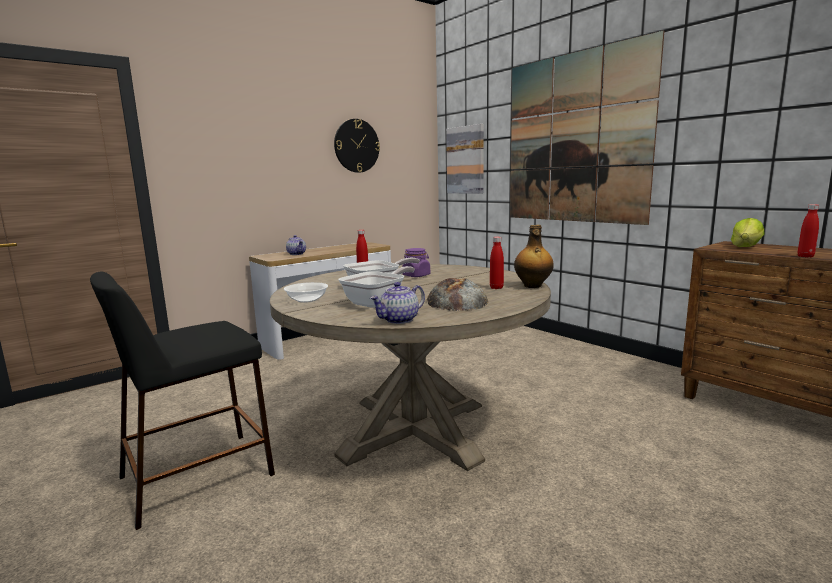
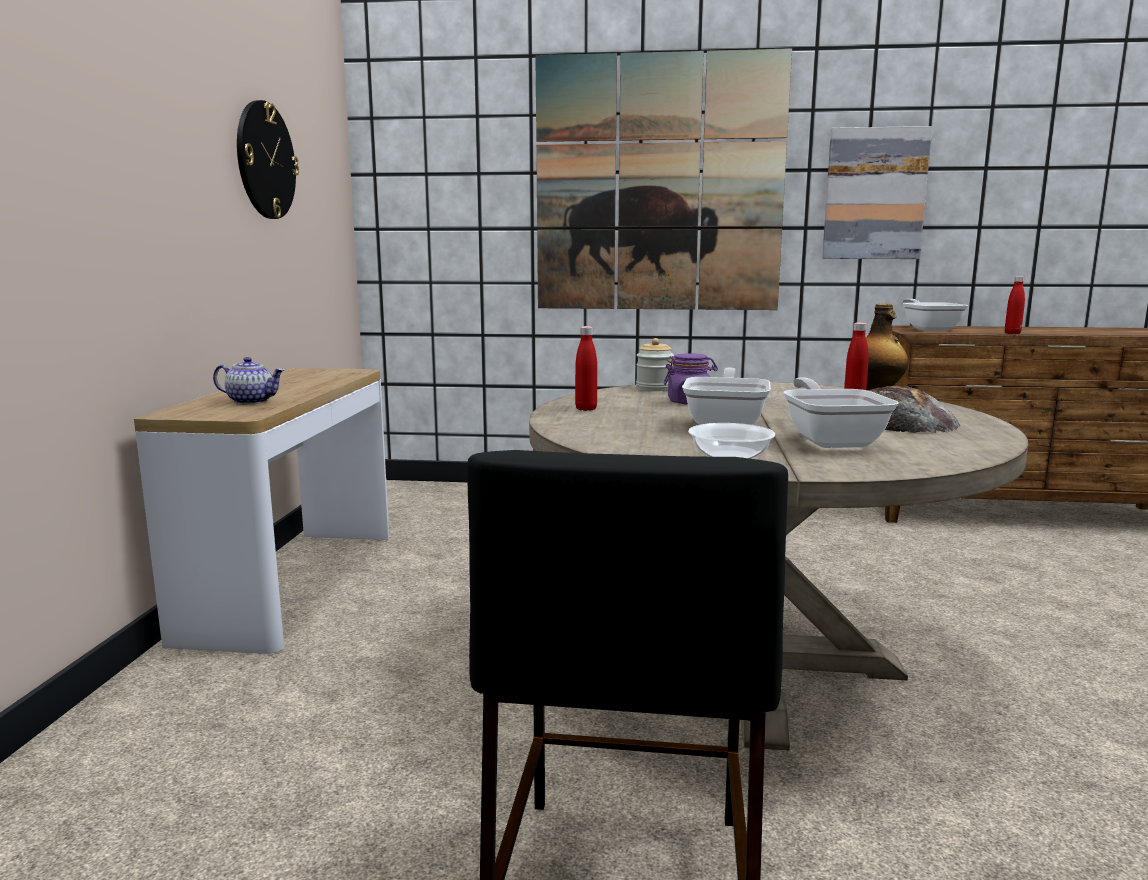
camera: 45 degrees left, 0 degrees up
(399, 320) = (963, 453): teapot -> none
(436, 267) = (654, 388): none -> jar
(465, 160) = (429, 207): picture -> picture (874, 194)
(746, 247) = (929, 329): lettuce -> frying pan

